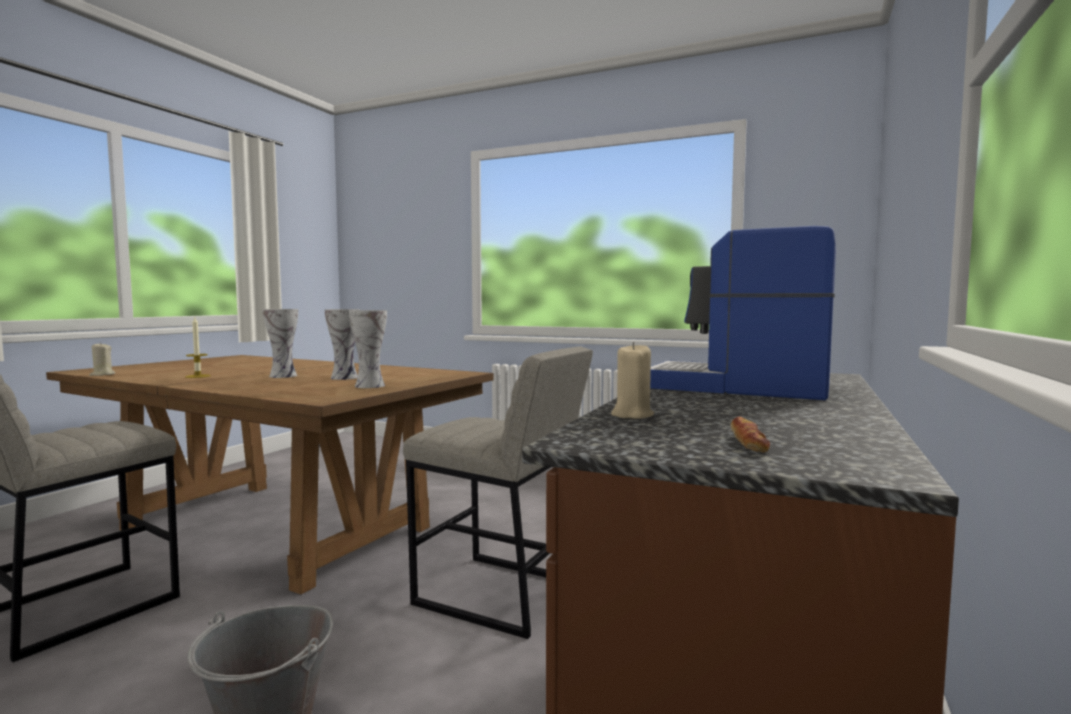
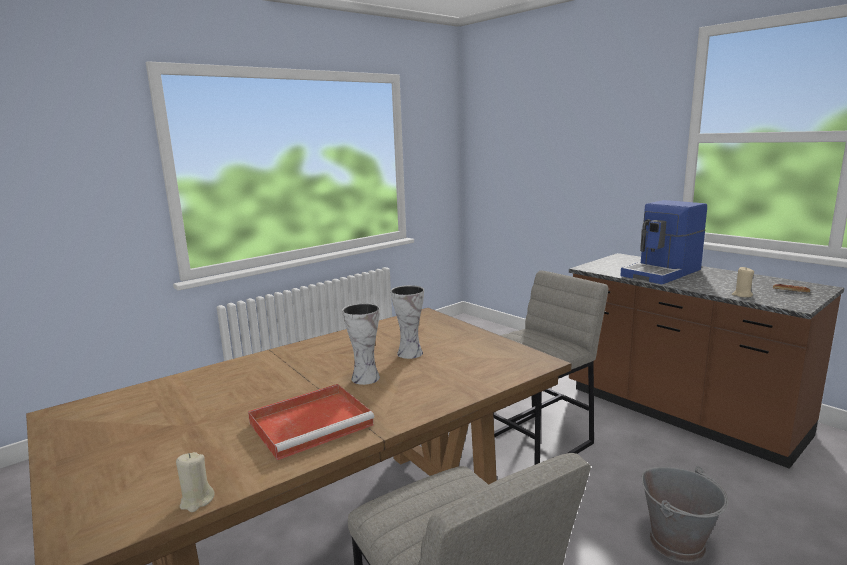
camera: 65 degrees left, 10 degrees up
(198, 376) = (313, 423): candle -> red tray
(368, 385) = (473, 346): vase -> none

